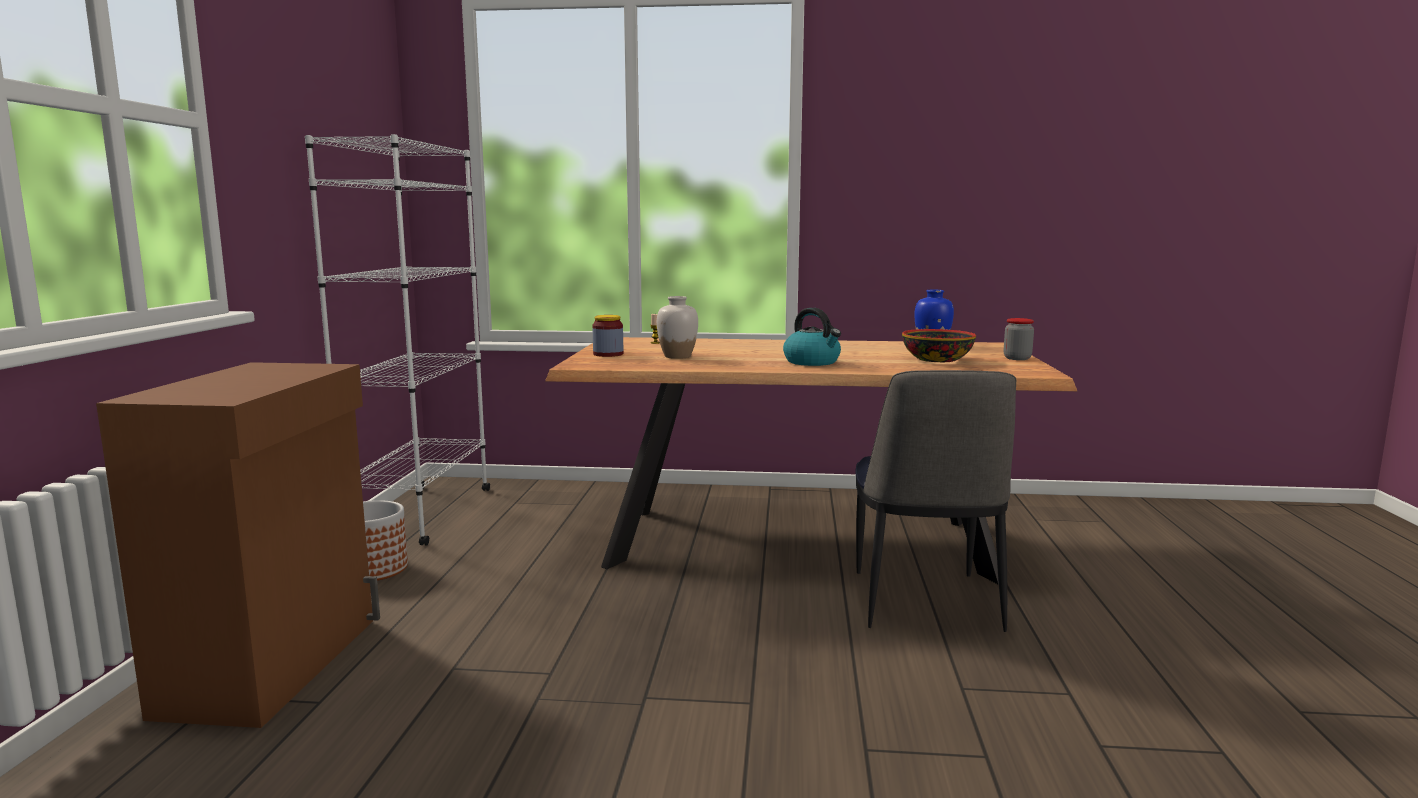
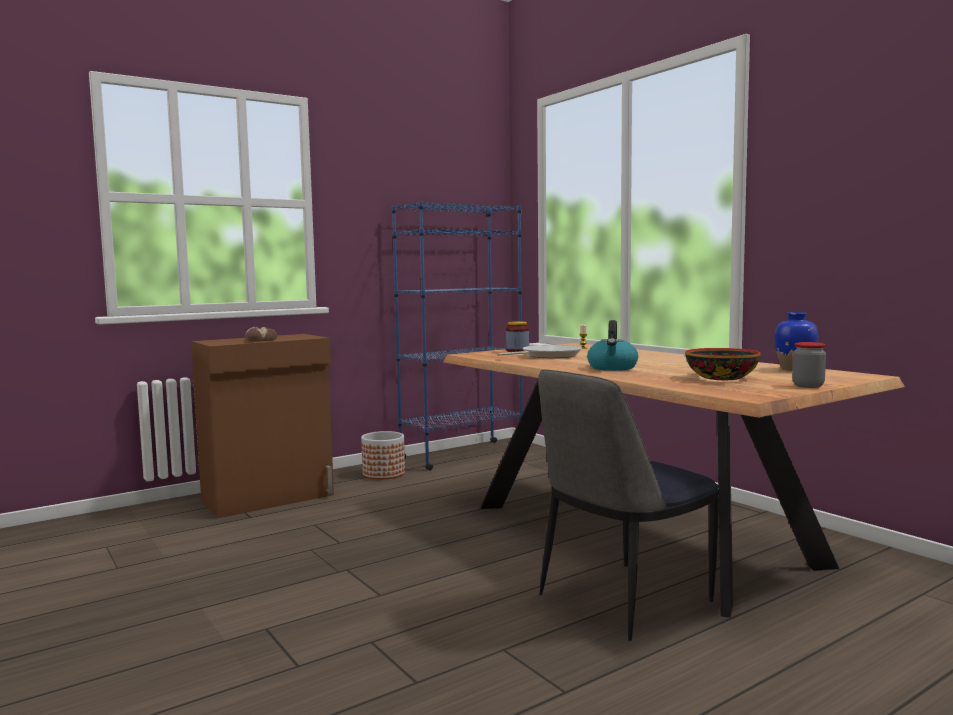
camera: 50 degrees right, 5 degrees down
(264, 382) = (261, 340): none -> bread
(421, 514) = (462, 455): white bookcase -> blue bookcase
(677, 356) = (548, 356): white vase -> frying pan

